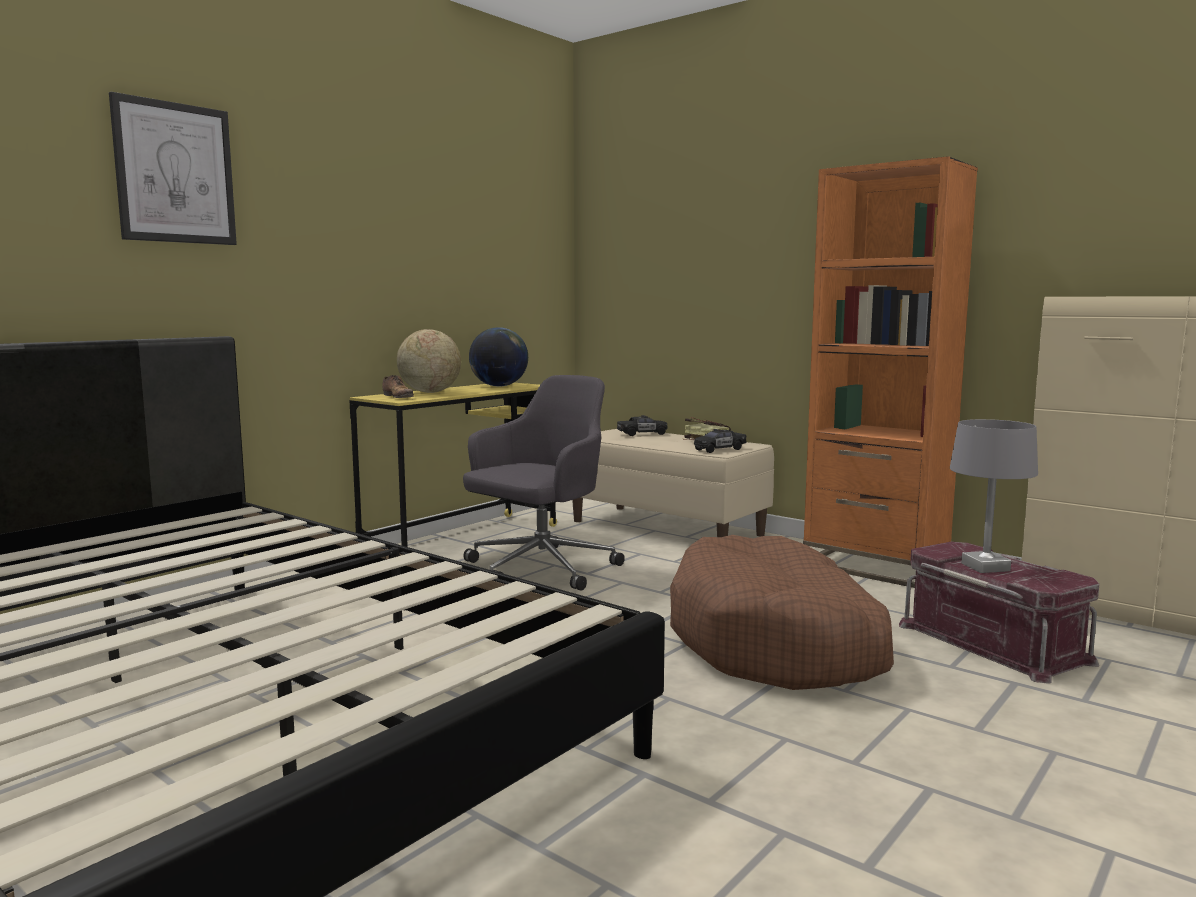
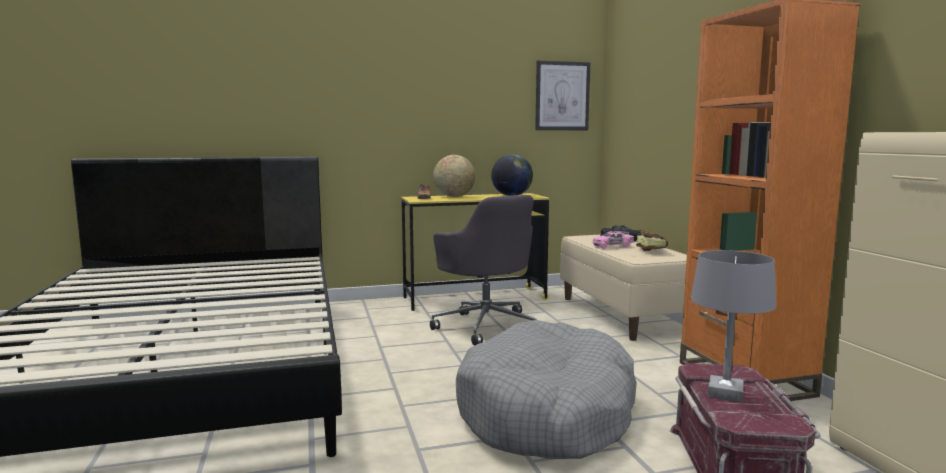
camera: 35 degrees right, 0 degrees up
(175, 173) = (293, 63): picture -> picture (562, 96)
(540, 569) = (486, 325): grey office chair -> grey office chair turned 75 degrees clockwise
(656, 442) = (612, 246): none -> pink toy car
(719, 449) = (645, 257): black toy car -> none
(777, 642) = (547, 413): brown dog bed -> grey dog bed

